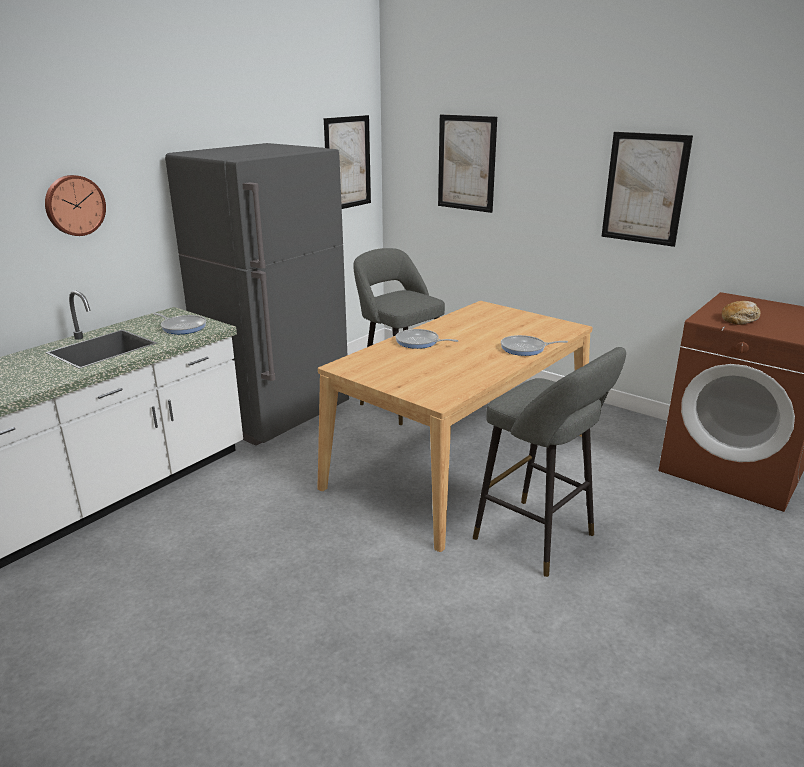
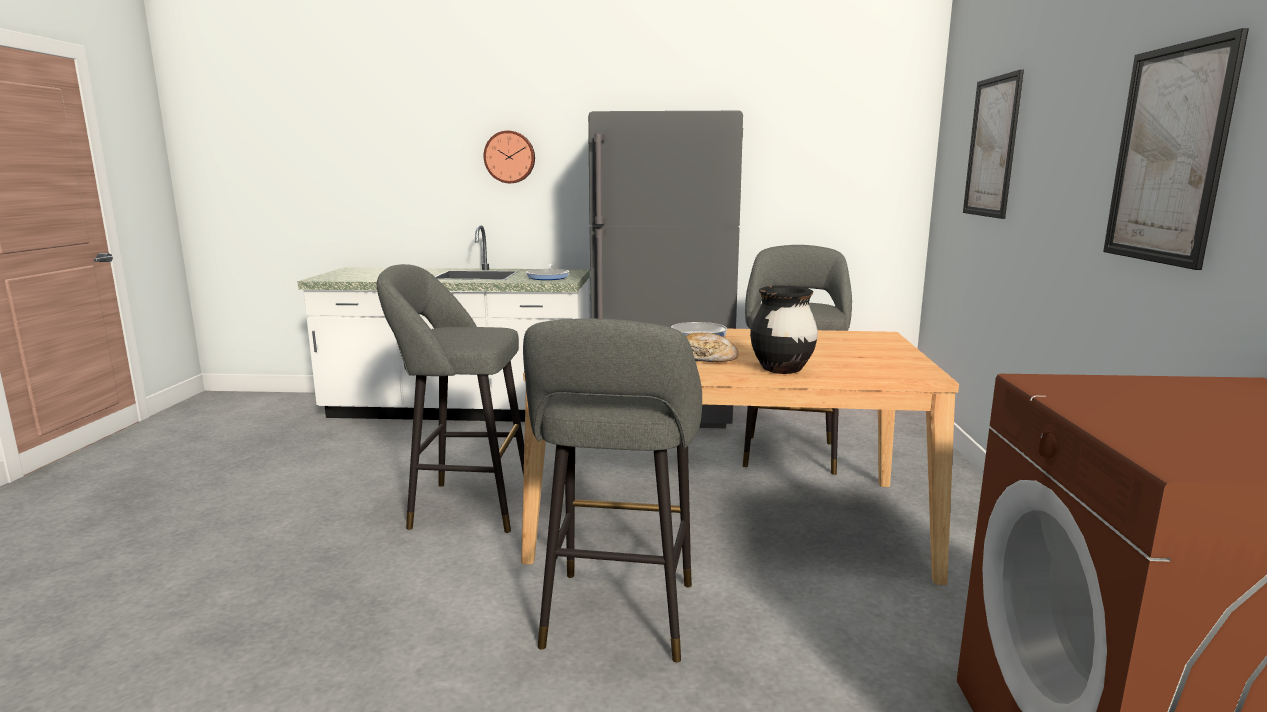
camera: 55 degrees right, 10 degrees down
(322, 551) = (464, 506): none -> grey stool
(347, 163) = (866, 154): picture -> none
(525, 349) = (781, 369): frying pan -> black vase
(740, 319) = (1128, 401): bread -> bread (705, 358)

